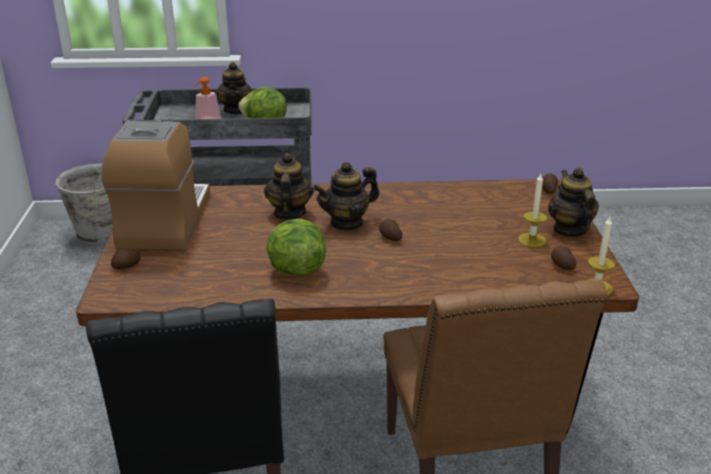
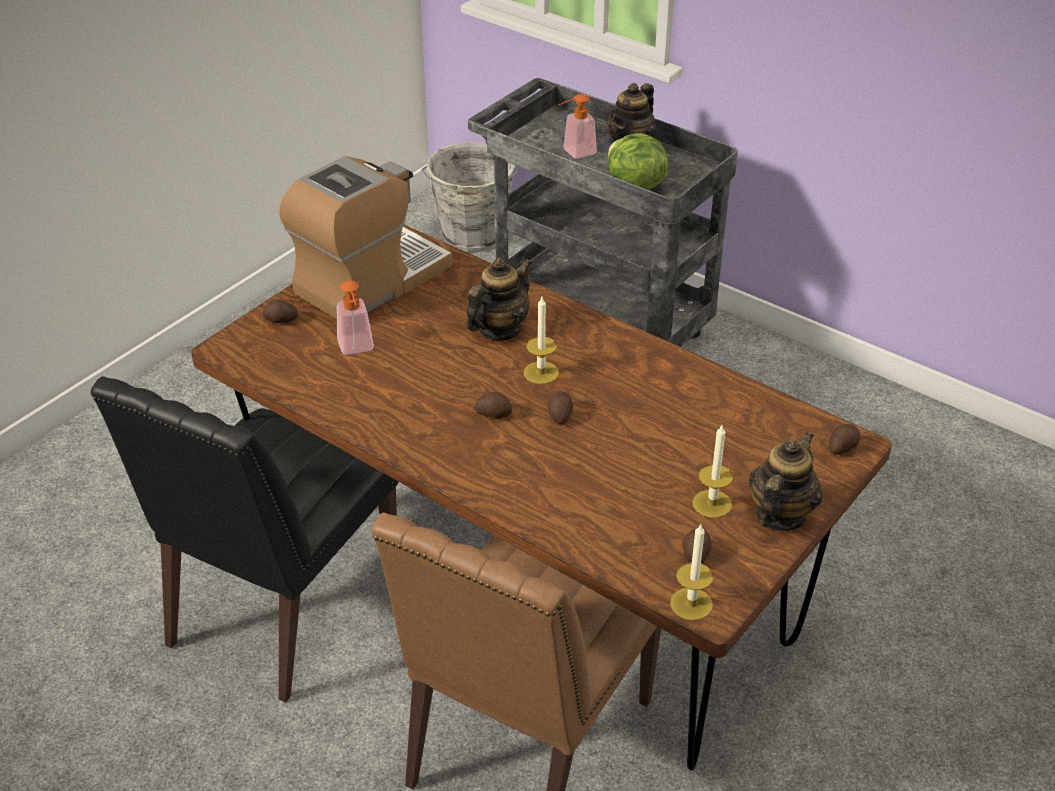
camera: 40 degrees right, 10 degrees up
(209, 259) = (357, 349): none -> soap dispenser
(295, 269) = (417, 405): lettuce -> none
(347, 223) = (541, 373): teapot -> candle
(350, 253) = (493, 413): none -> potato

